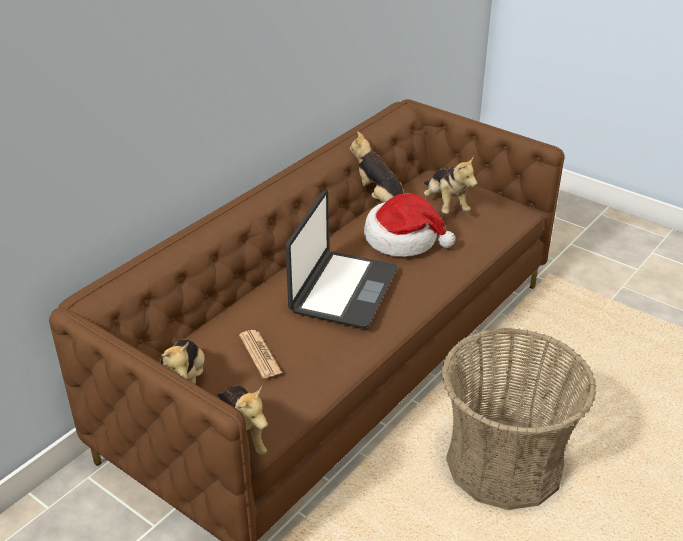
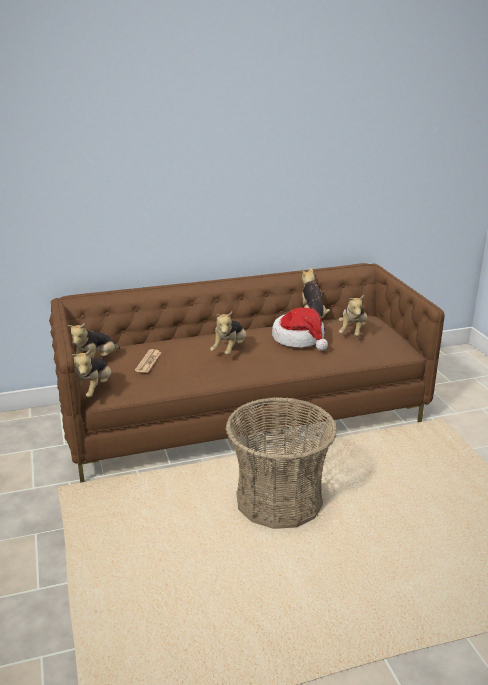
camera: 35 degrees right, 10 degrees down
(342, 290) = (230, 350): laptop -> plush toy

